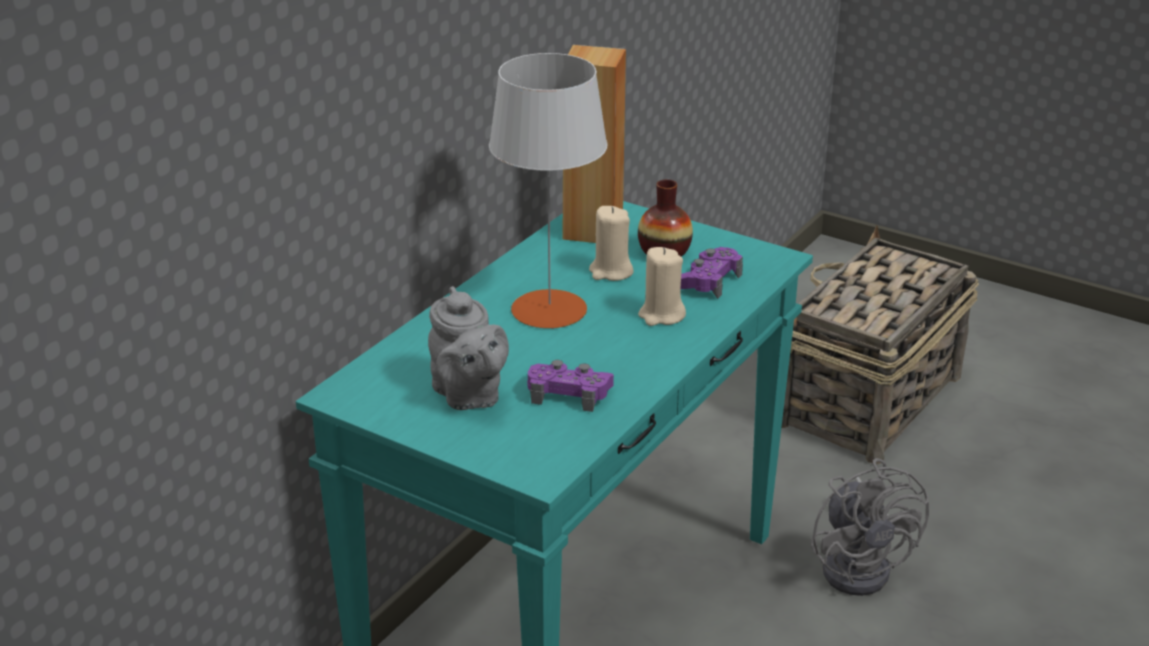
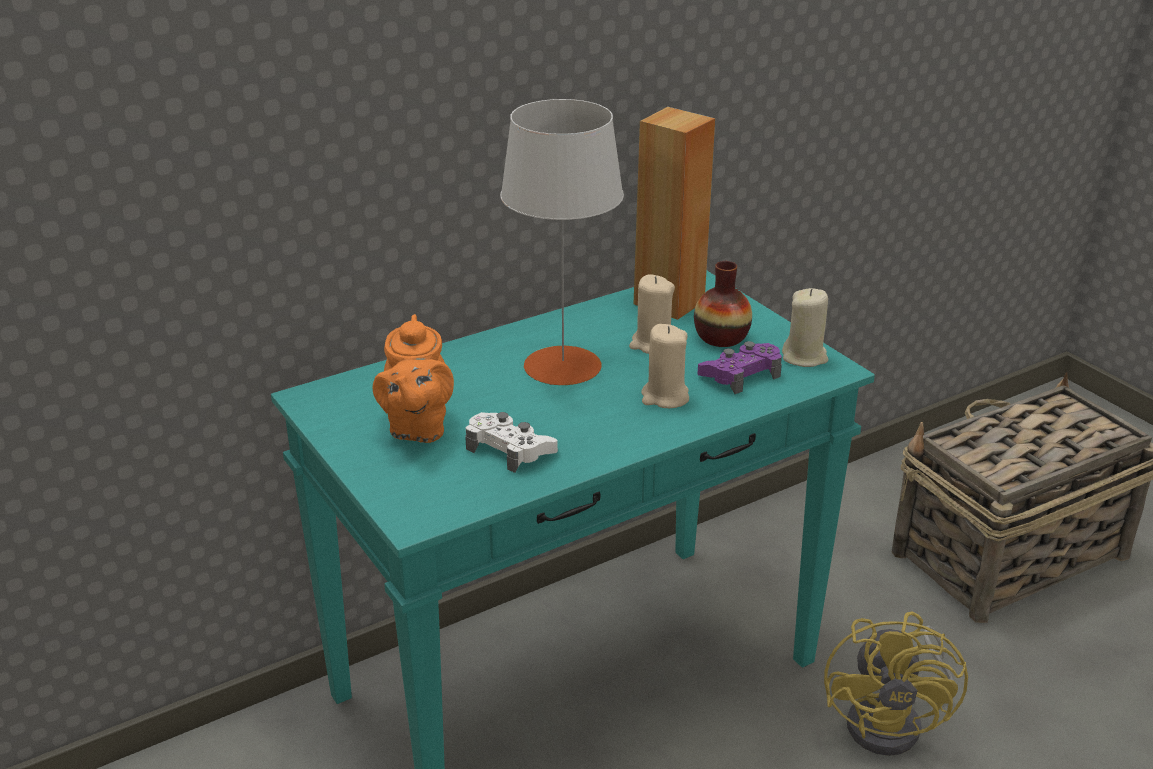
camera: 25 degrees right, 0 degrees up
(468, 396) = (417, 428): grey teapot -> orange teapot
(569, 393) = (510, 449): purple game controller -> white game controller
(747, 253) = (805, 357): none -> beige candle
(861, 566) = (895, 723): grey fan -> yellow fan

